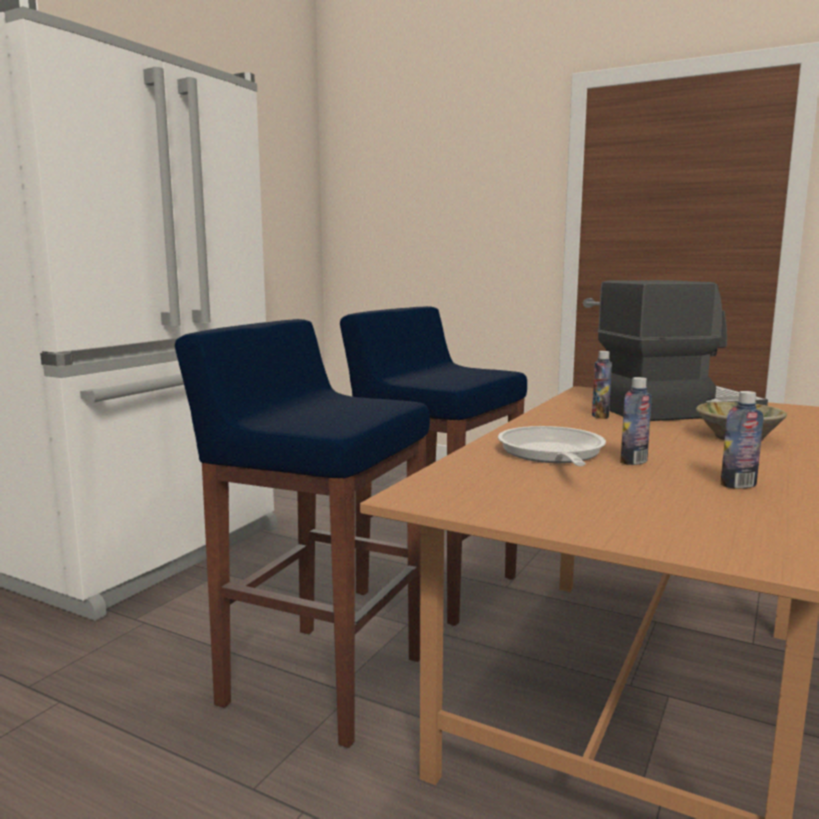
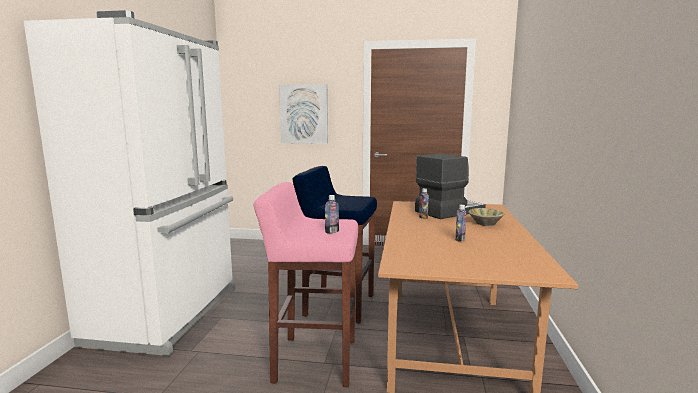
camera: 20 degrees left, 0 degrees up
(321, 680) = (314, 360): blue stool -> pink stool
(456, 224) = (304, 114): none -> picture
(551, 454) = (426, 240): frying pan -> none
(738, 485) = (505, 246): bottle -> bottle (332, 232)

